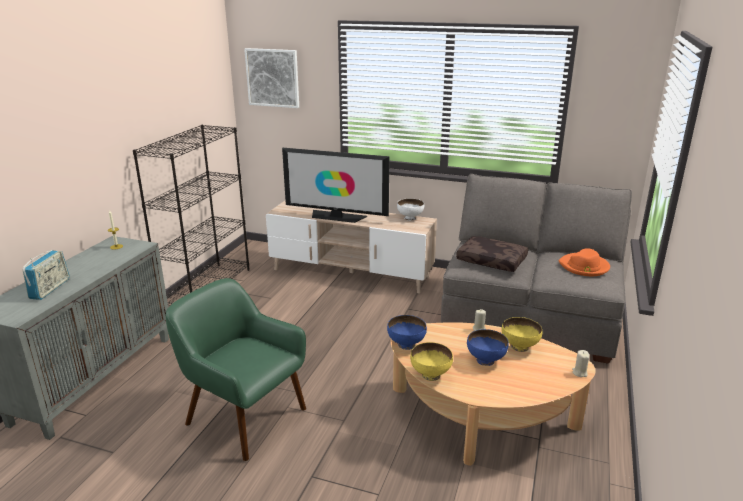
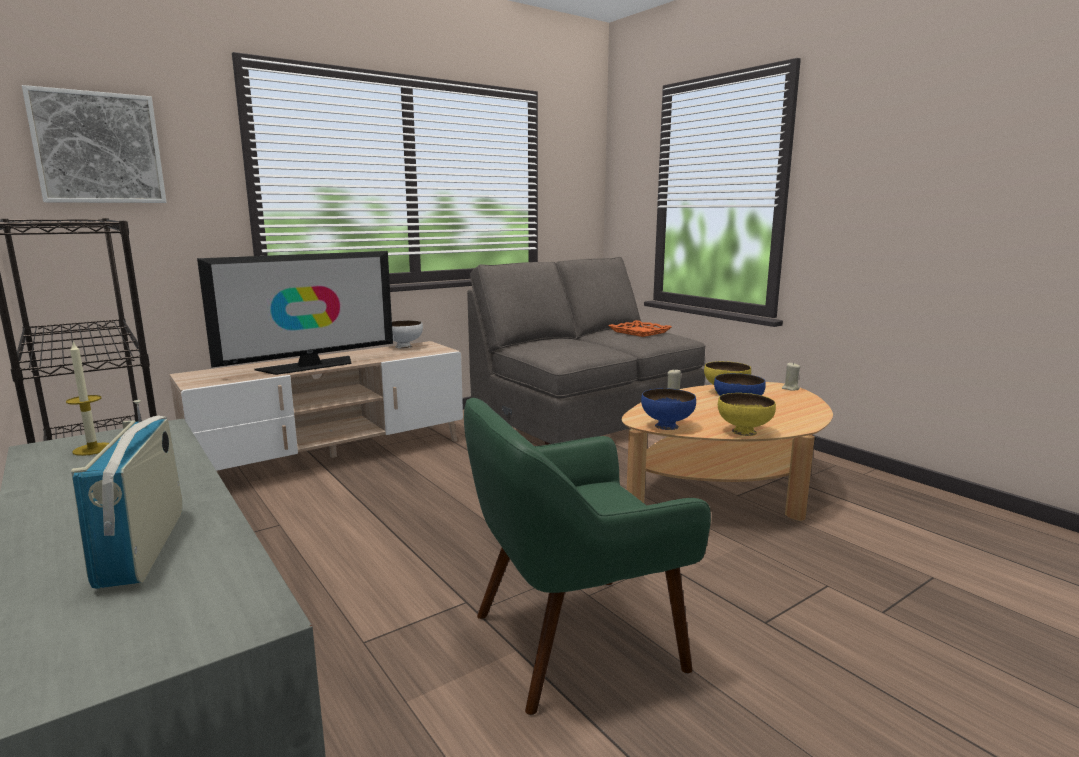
camera: 55 degrees left, 10 degrees down
(50, 289) = (143, 546): radio -> radio turned 150 degrees counterclockwise
(492, 260) = (572, 348): brown pillow -> none
(584, 267) = (640, 332): orange hat -> orange tray

